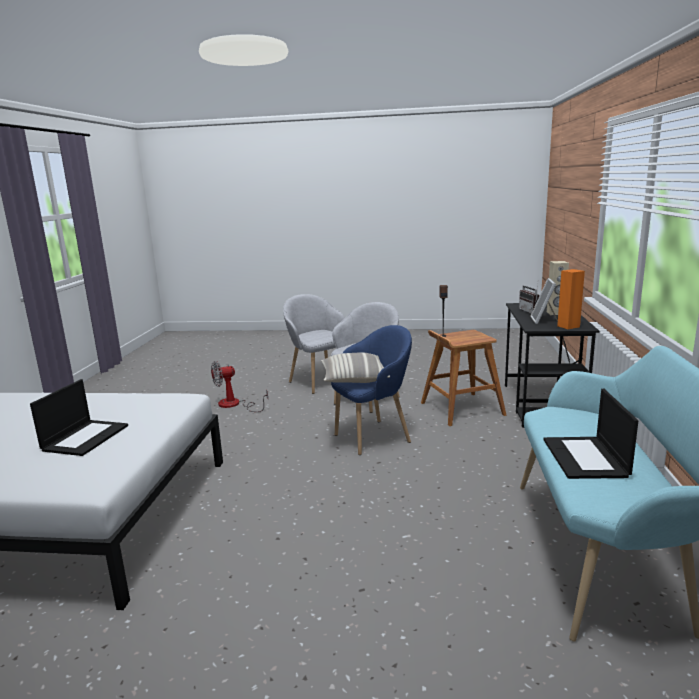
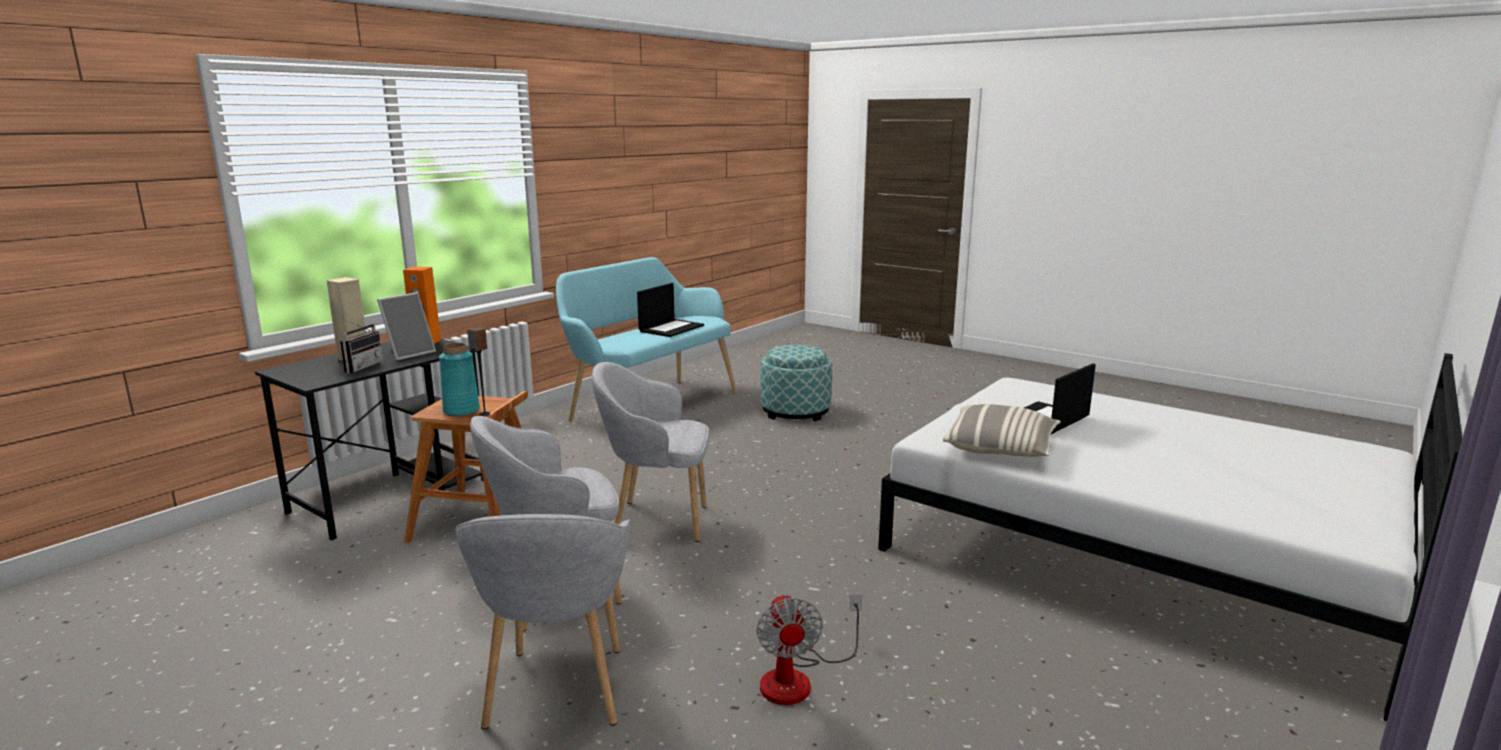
camera: 150 degrees left, 0 degrees up
(235, 405) = (798, 678): fan -> fan turned 75 degrees clockwise
(353, 379) = (682, 434): pillow -> pillow (1000, 448)
(374, 437) = (656, 522): blue armchair -> grey armchair
(430, 621) = (795, 411): none -> ottoman
(460, 335) = (462, 411): none -> turquoise vase

